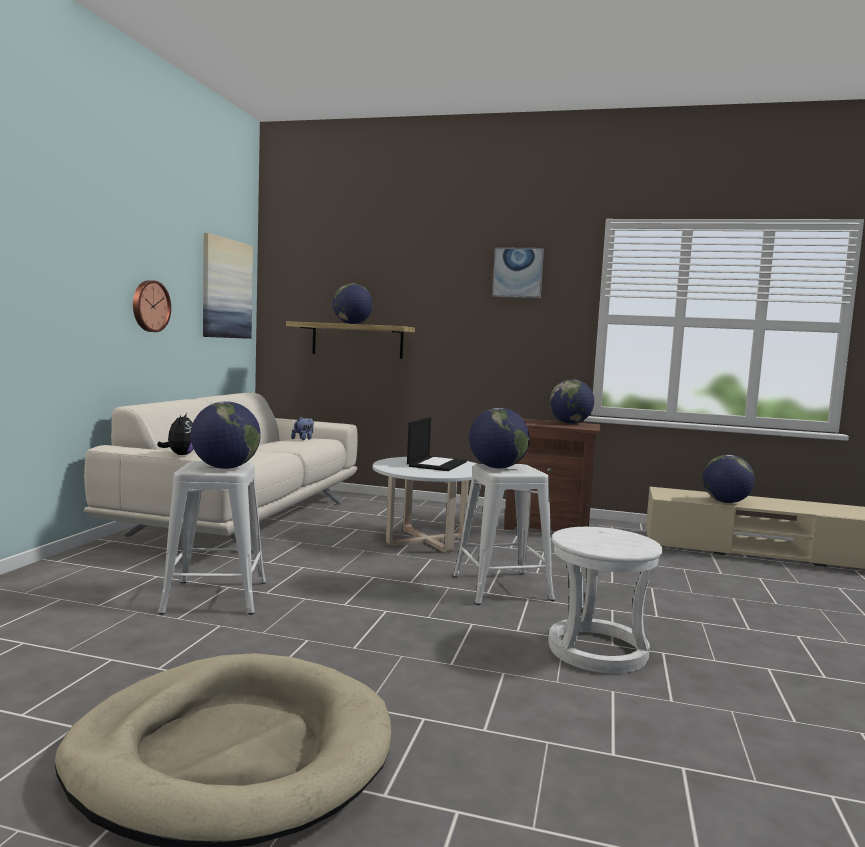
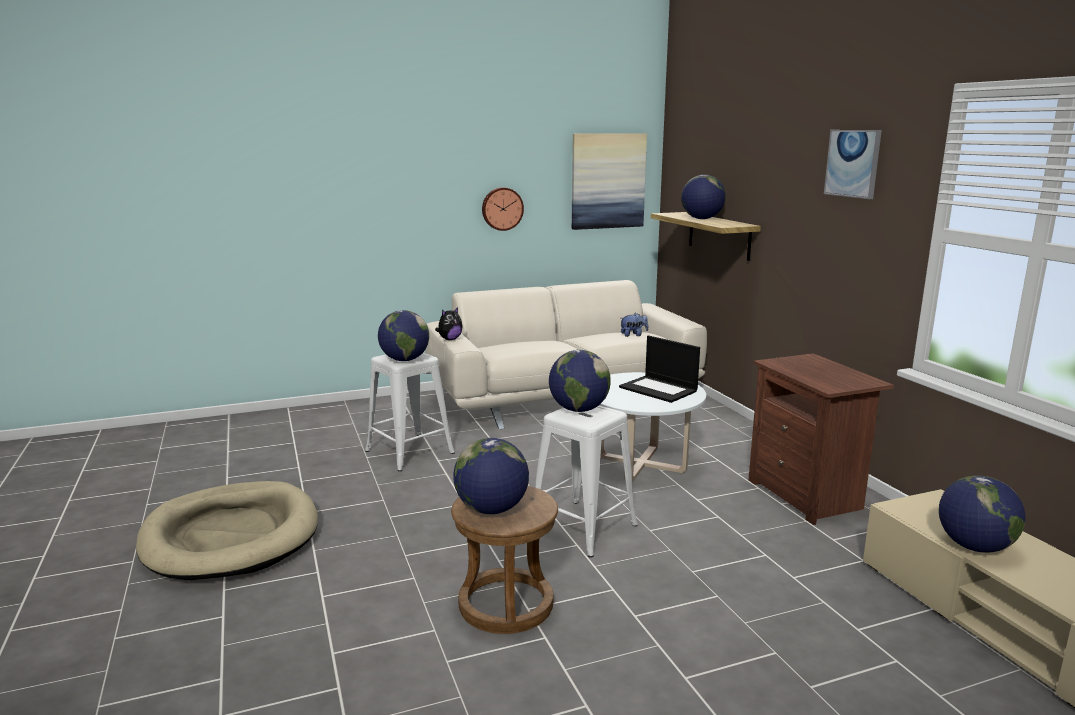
camera: 55 degrees right, 10 degrees up
(436, 464) = (659, 389): laptop -> laptop turned 60 degrees clockwise
(570, 423) = (847, 375): globe -> globe (492, 509)
(598, 650) = (506, 605): white stool -> brown stool

